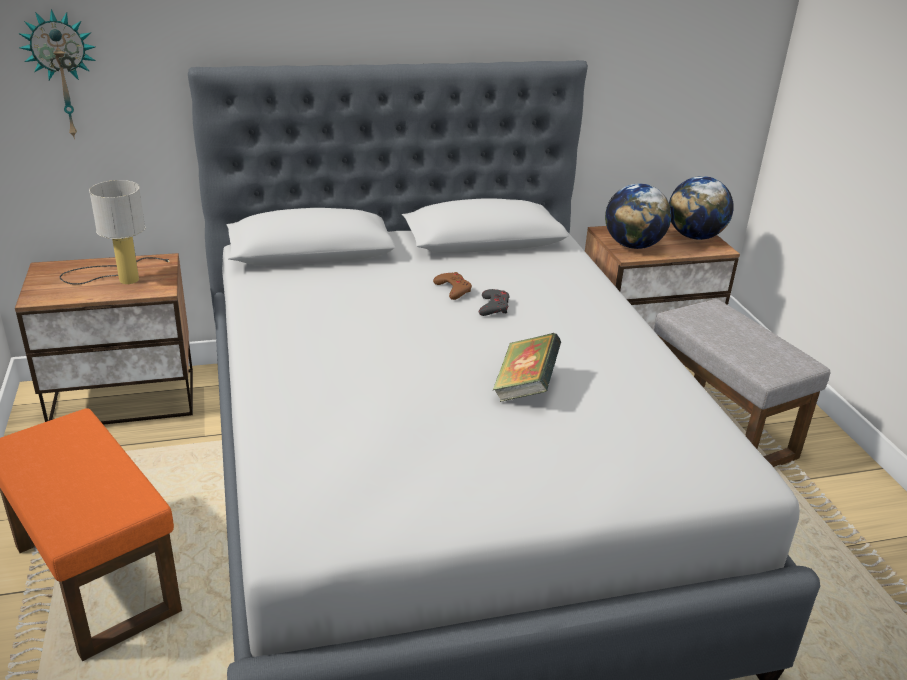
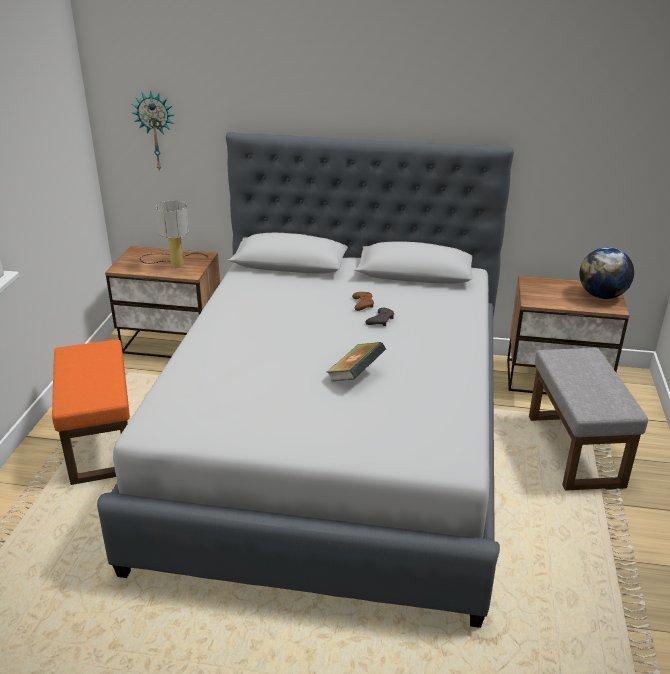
camera: 25 degrees right, 0 degrees up
(633, 245) = (542, 295): globe -> none

